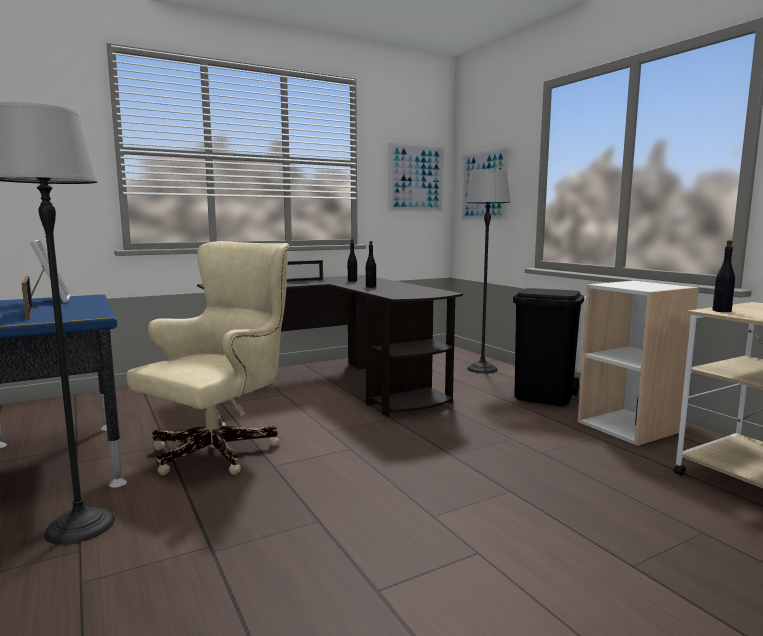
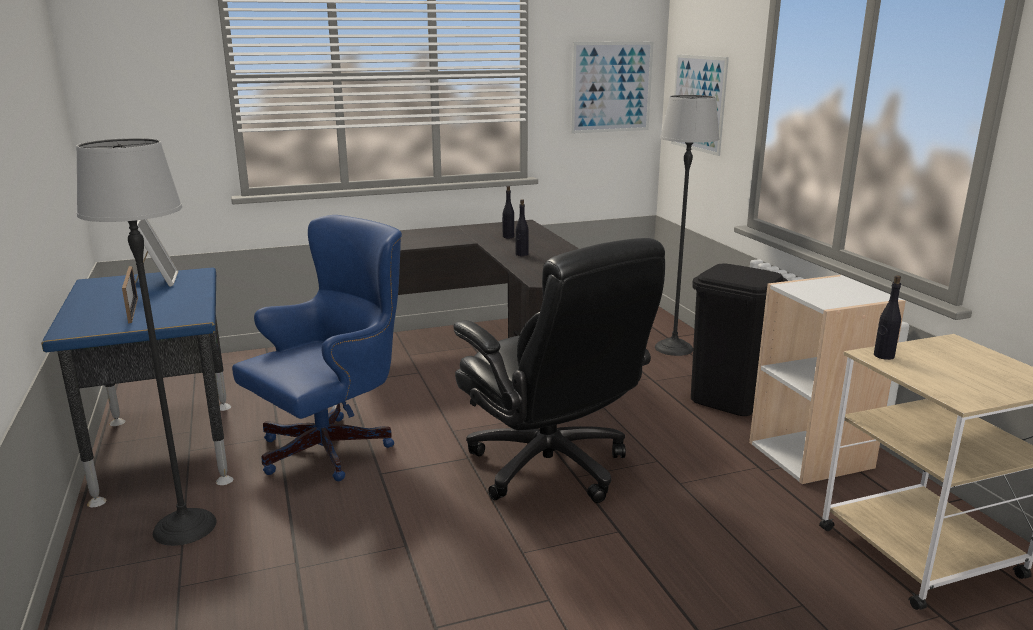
camera: 10 degrees right, 10 degrees up
(220, 449) = (332, 446): beige office chair -> blue office chair
(302, 281) = (447, 235): picture frame -> none
(428, 452) = (551, 471): none -> black office chair

